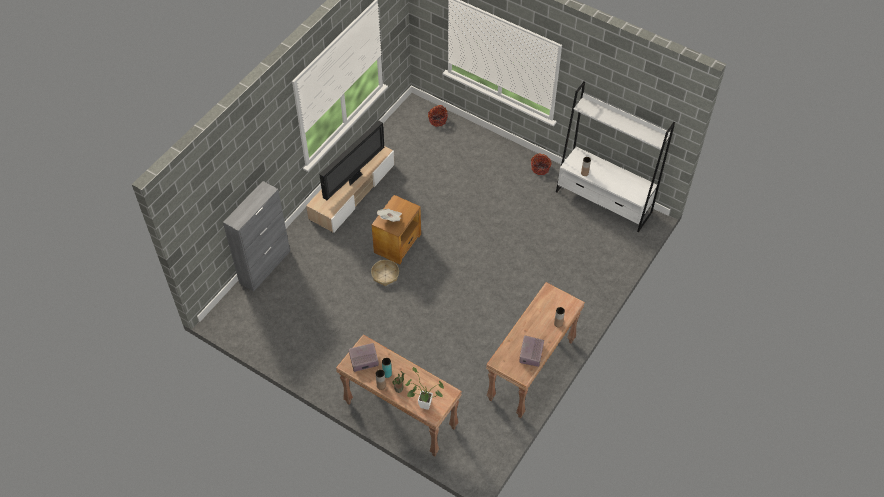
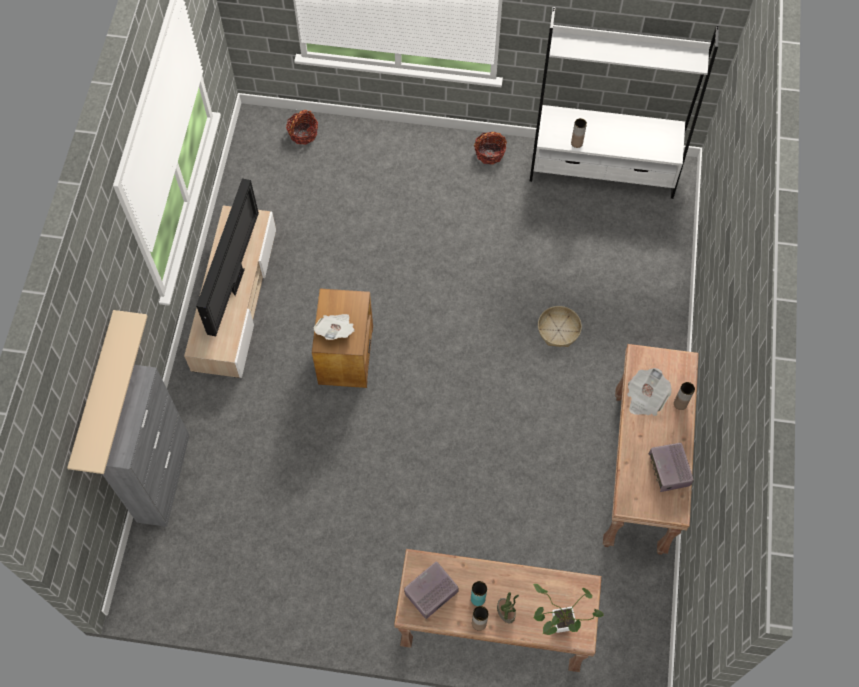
camera: 25 degrees left, 10 degrees up
(238, 184) = (95, 393): none -> beige shelf
(385, 275) = (354, 414): basket -> basket (558, 330)
(539, 313) = (645, 398): none -> newspaper

